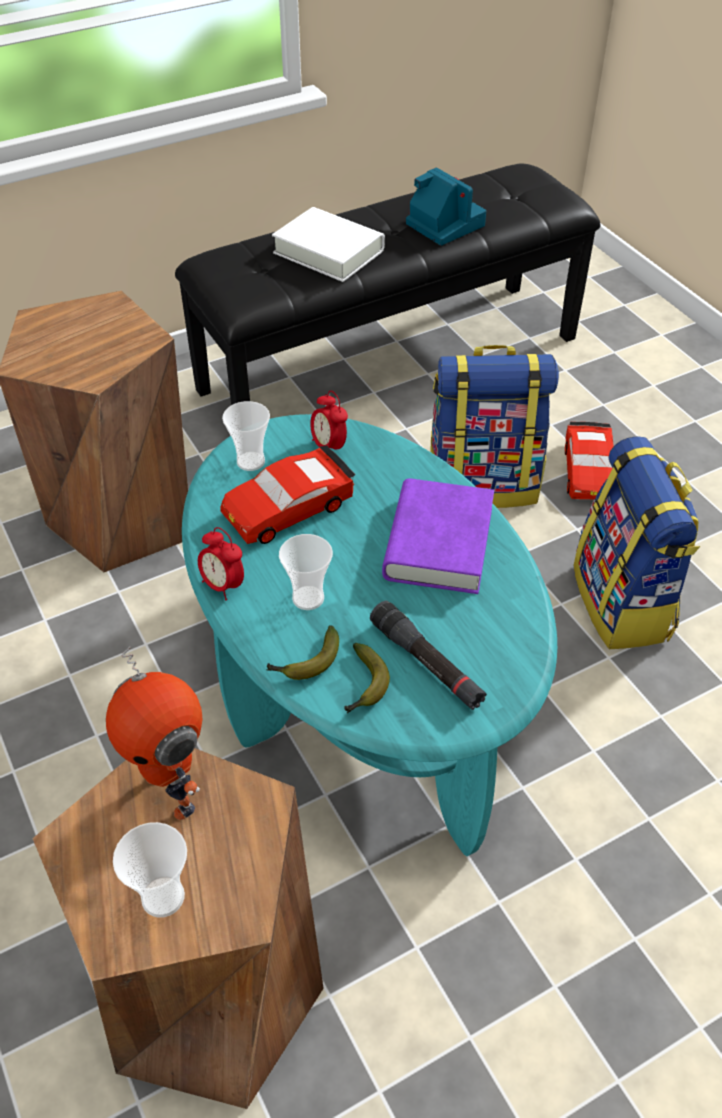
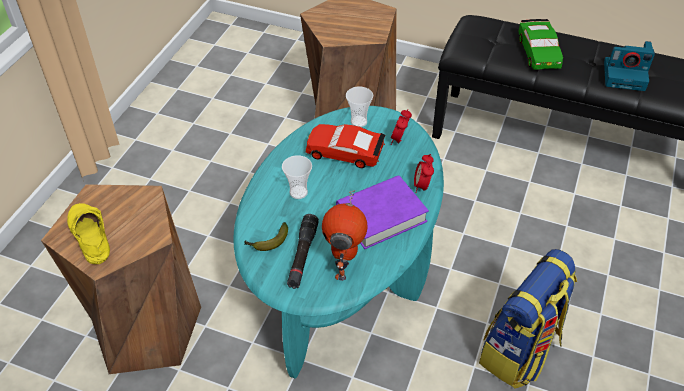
camera: 50 degrees right, 0 degrees up
(163, 897) = (89, 236): cup -> yellow shoe
(174, 791) = (138, 208): toy robot -> toy robot (344, 267)
(223, 585) = (276, 161): alarm clock -> alarm clock (422, 186)
(306, 662) = (261, 215): banana -> none
(328, 252) = (539, 52): white book -> green toy car
(443, 224) = (625, 75): camera -> camera turned 90 degrees clockwise
(483, 484) = (531, 238): backpack -> none
(588, 471) = (599, 277): red toy car -> none

